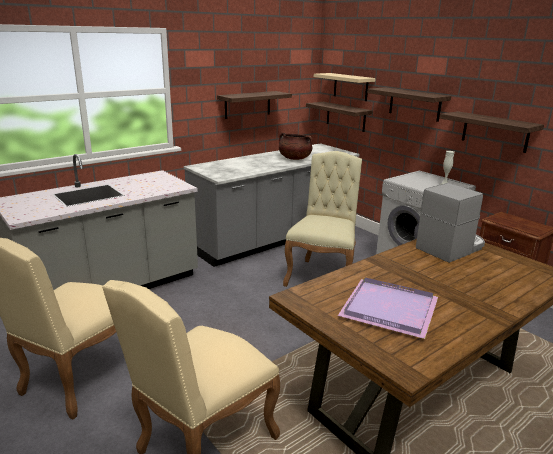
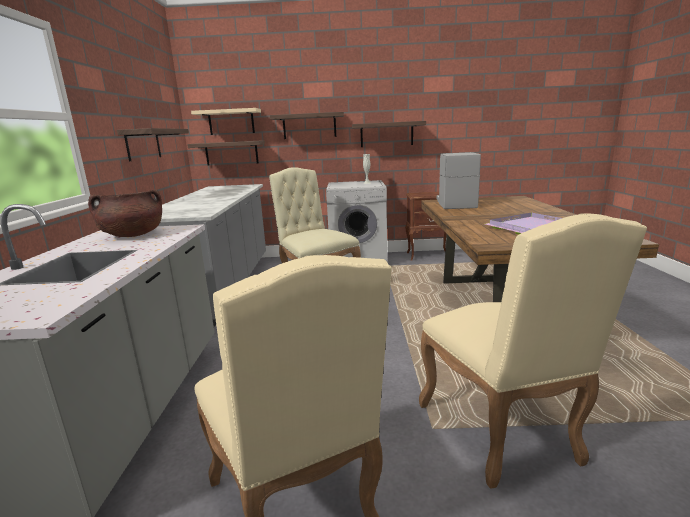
camera: 50 degrees left, 5 degrees down
(294, 158) = (223, 194): brown cooking pot -> brown cooking pot (133, 235)

